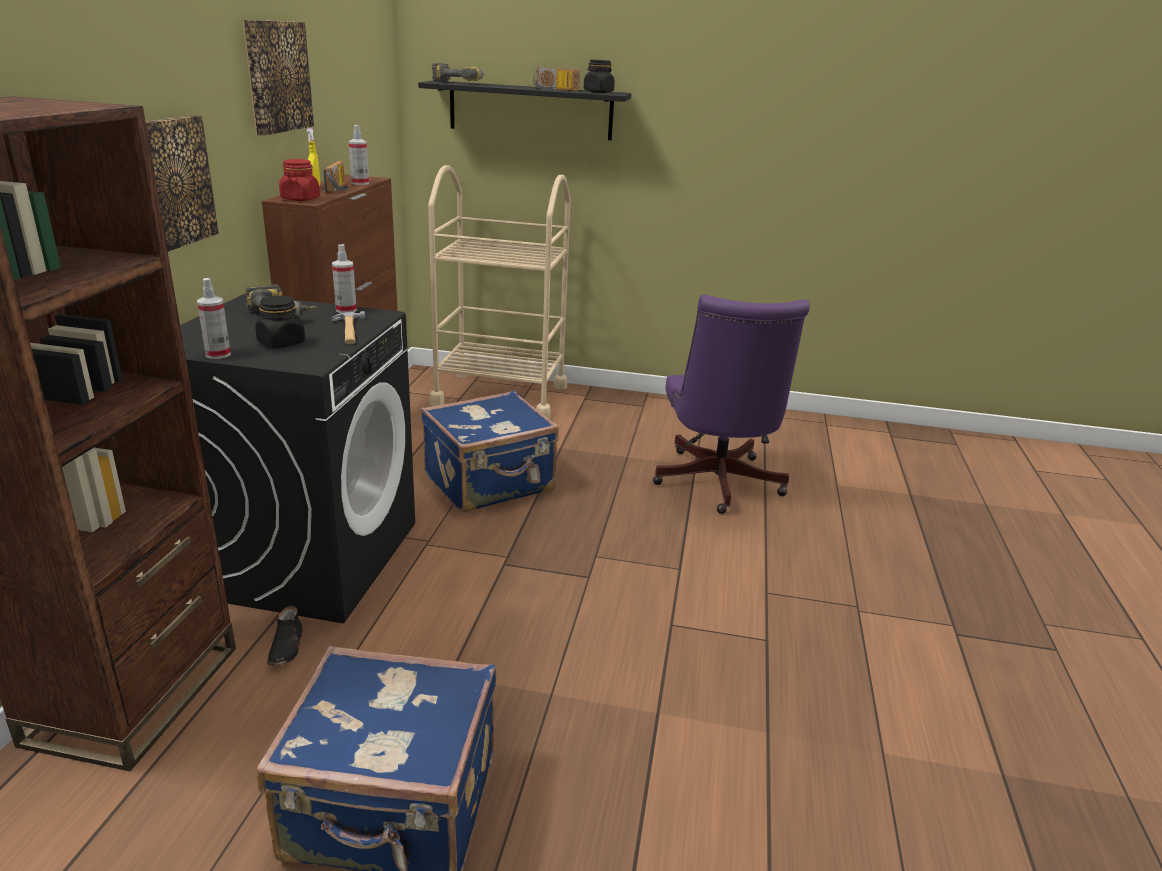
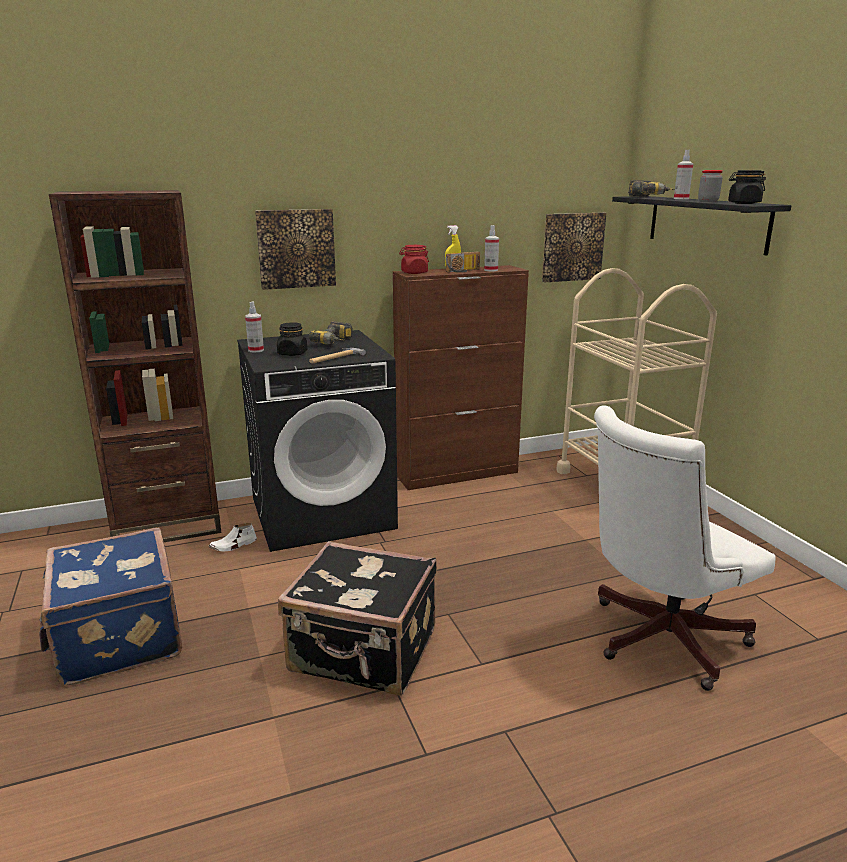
camera: 60 degrees right, 5 degrees down
(276, 76) = (433, 188): picture -> picture (572, 247)
(287, 647) = (233, 545): black shoe -> white shoe
(346, 310) = (371, 349): spray bottle -> spray bottle (681, 199)
(490, 484) = (486, 533): blue suitcase -> none
(555, 89) = (708, 201): radio -> jar
(608, 624) = (364, 653): none -> black suitcase
(717, 485) = (658, 639): purple office chair -> white office chair

